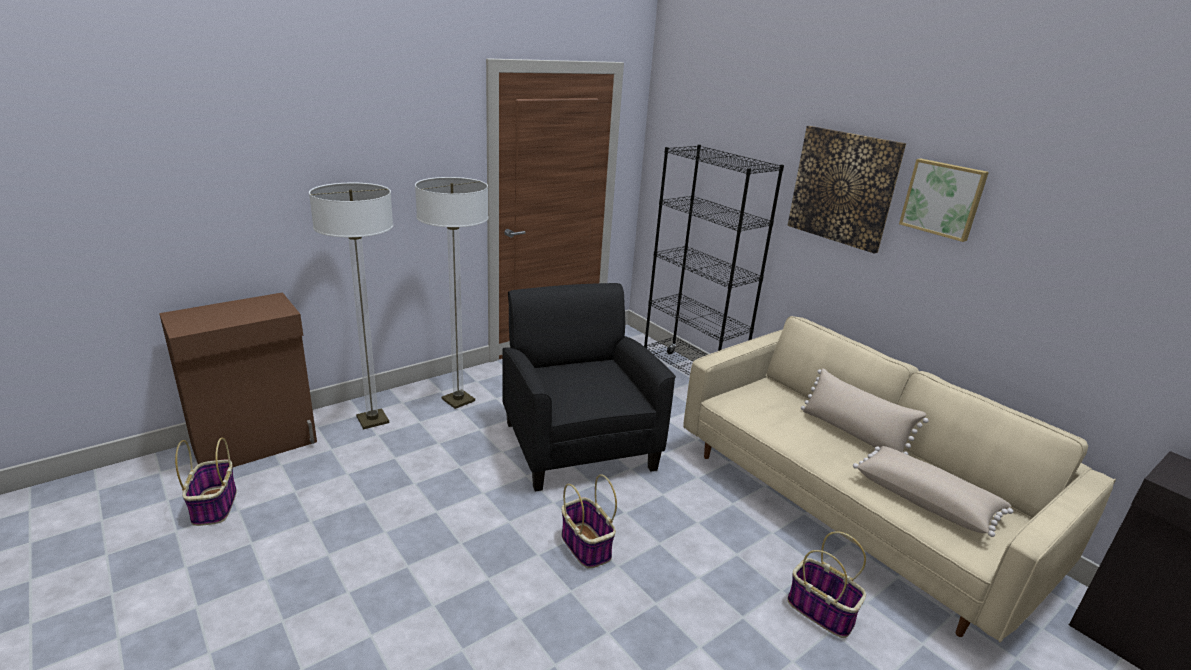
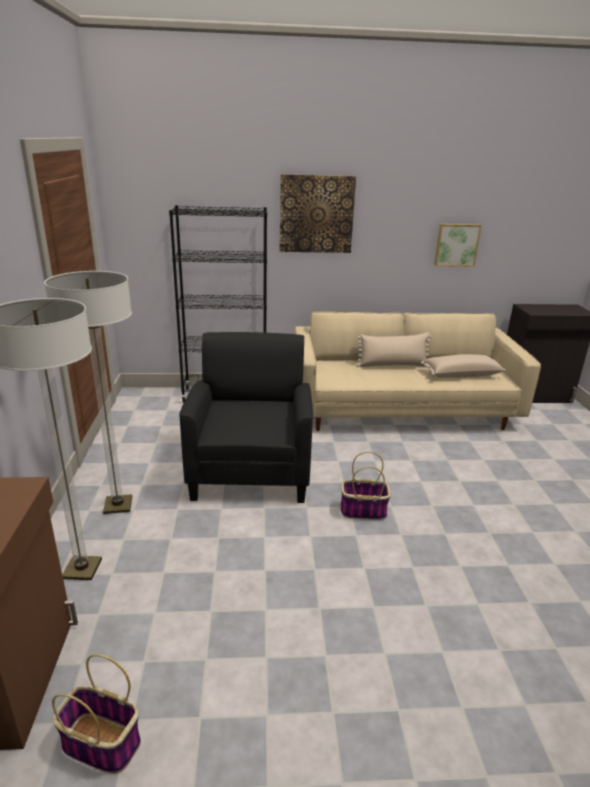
camera: 55 degrees left, 0 degrees up
(578, 444) = (251, 470): black armchair -> black armchair turned 75 degrees clockwise
(822, 611) = (469, 455): basket -> none
(943, 199) = (385, 207): picture -> picture (456, 244)

